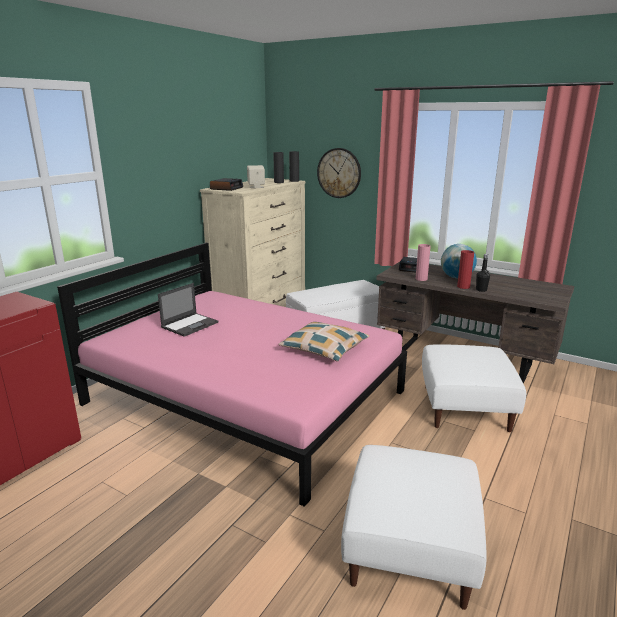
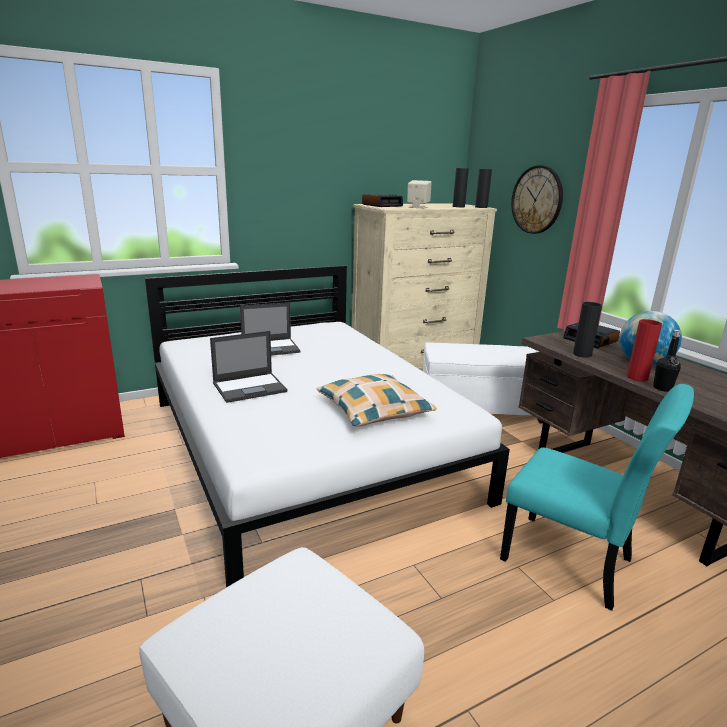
camera: 30 degrees right, 0 degrees up
(220, 358) = (250, 387): none -> laptop
(246, 397) = (306, 447): pink bed -> white bed
(421, 279) = (582, 354): pink vase -> black vase
(466, 408) = (572, 562): white ottoman -> turquoise chair

